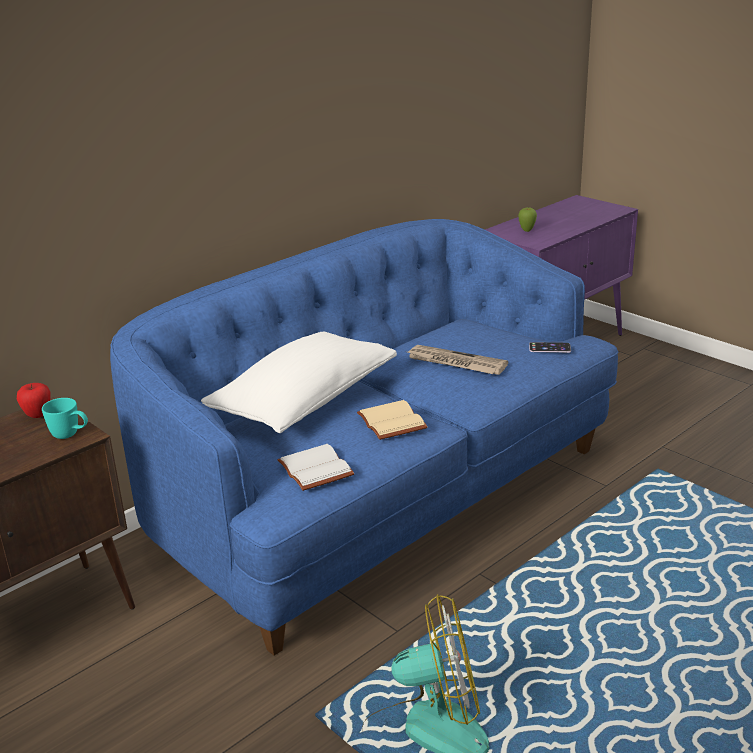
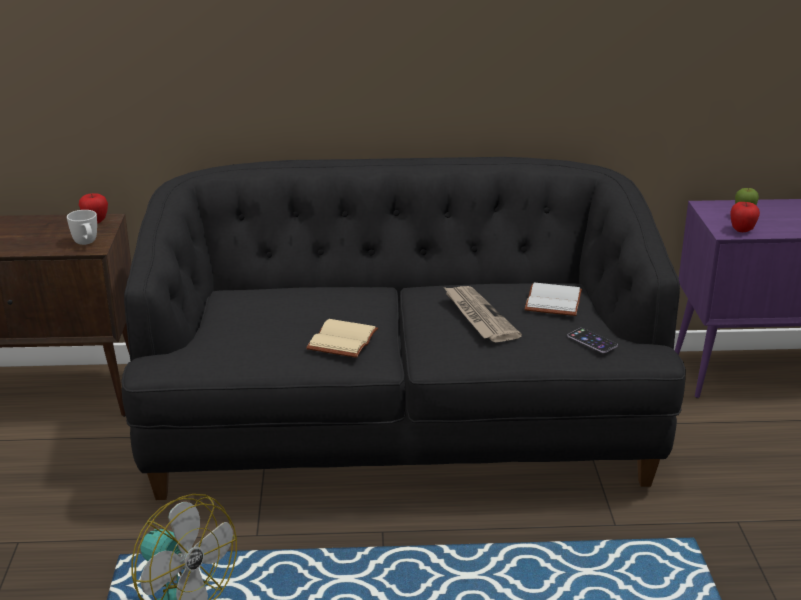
camera: 40 degrees right, 0 degrees up
(70, 436) = (87, 244): turquoise mug -> white mug
(304, 401) = (314, 296): white pillow -> none
(313, 469) = (225, 347): white book -> white book (551, 301)
(381, 497) = (401, 429): blue sofa -> black sofa
(543, 239) = (742, 230): none -> apple

